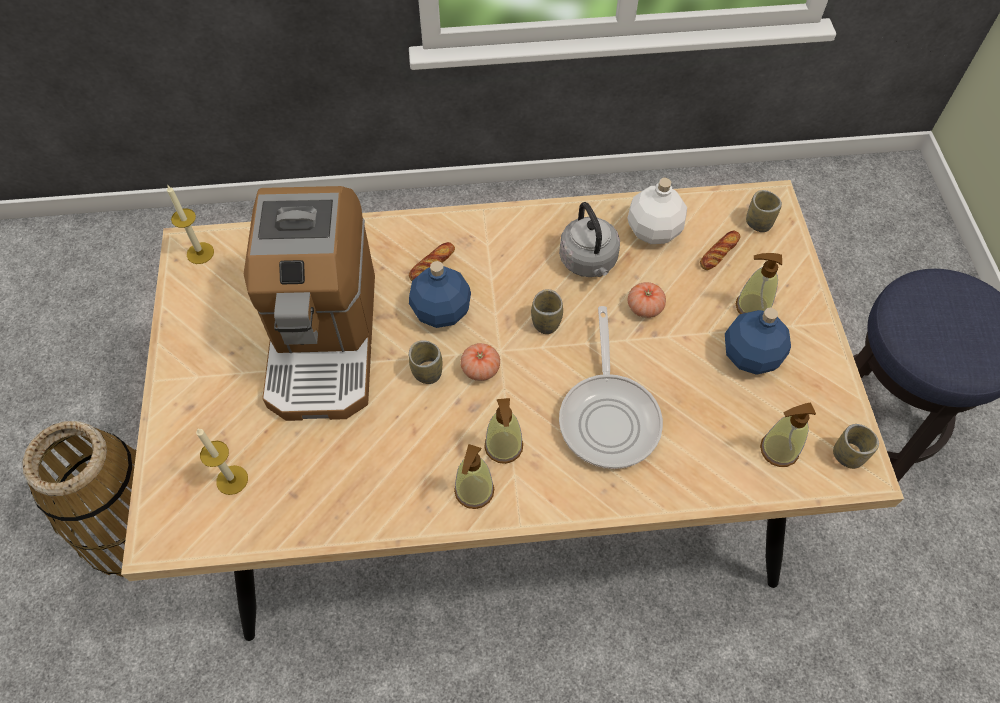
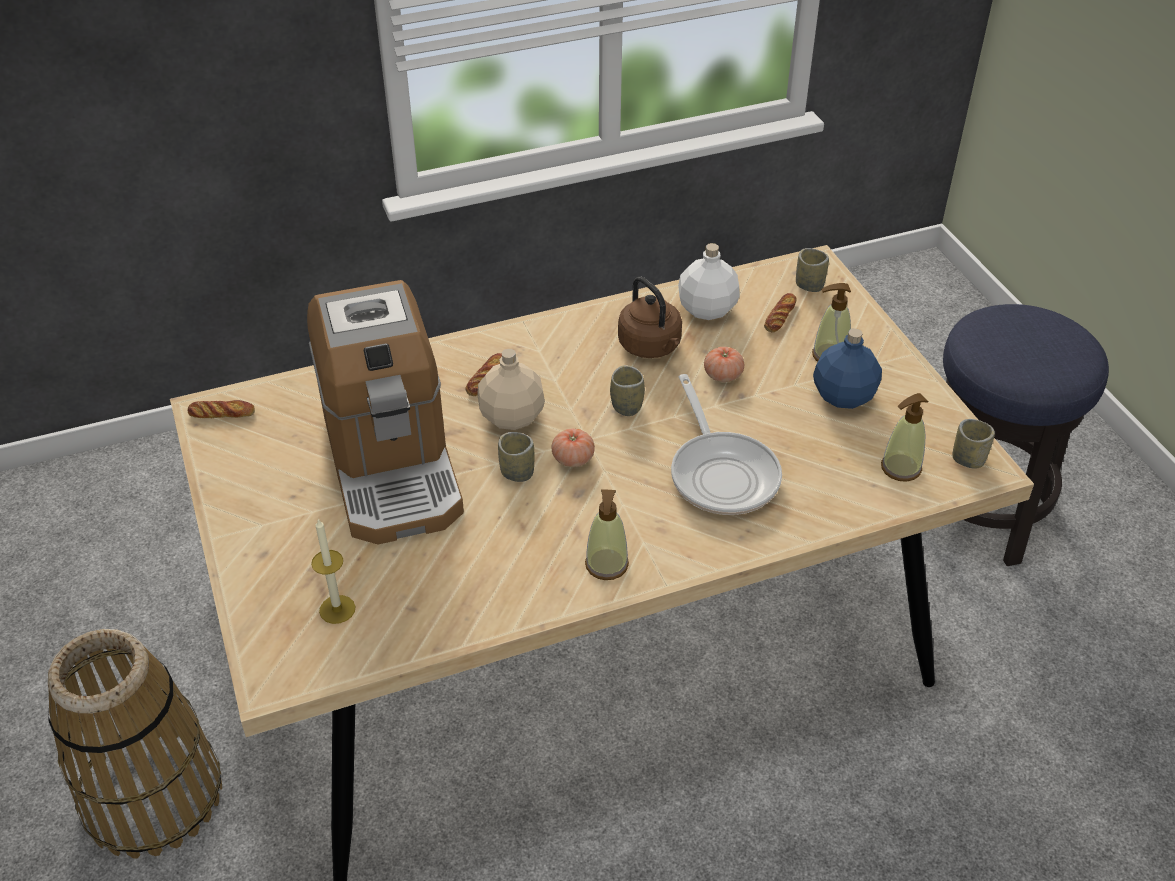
camera: 15 degrees left, 15 degrees down
(200, 253) = (222, 413): candle -> bread
(441, 310) = (512, 416): blue bottle -> beige bottle
(503, 447) = (623, 520): soap dispenser -> none
(589, 262) = (651, 347): grey kettle -> brown kettle

